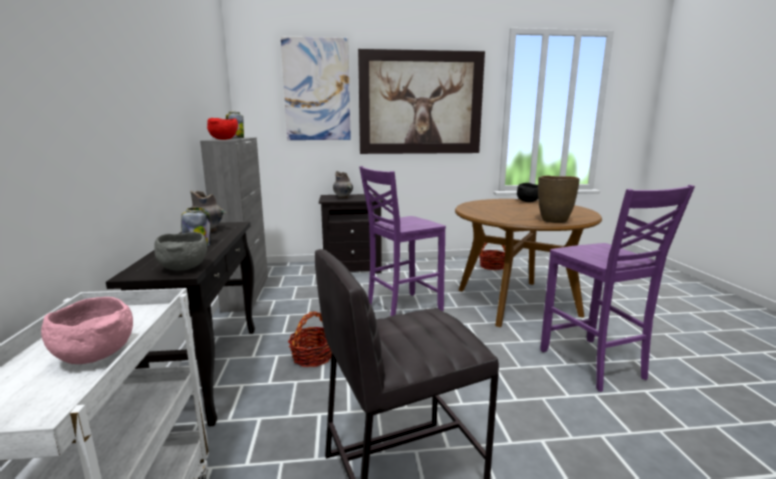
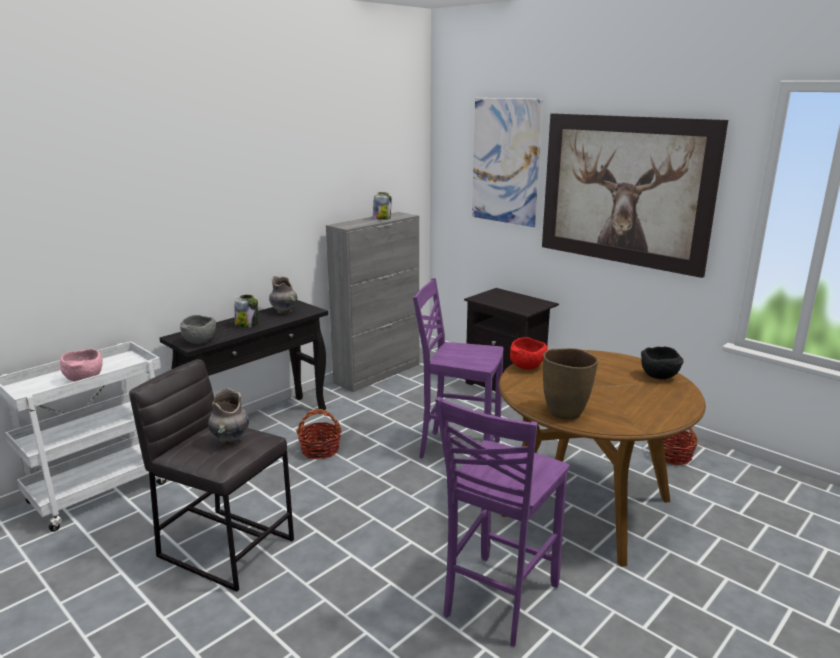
camera: 50 degrees right, 5 degrees up
(224, 139) = (348, 225): red bowl -> red bowl (527, 367)
(343, 197) = (503, 299): grey vase -> grey vase (230, 440)

